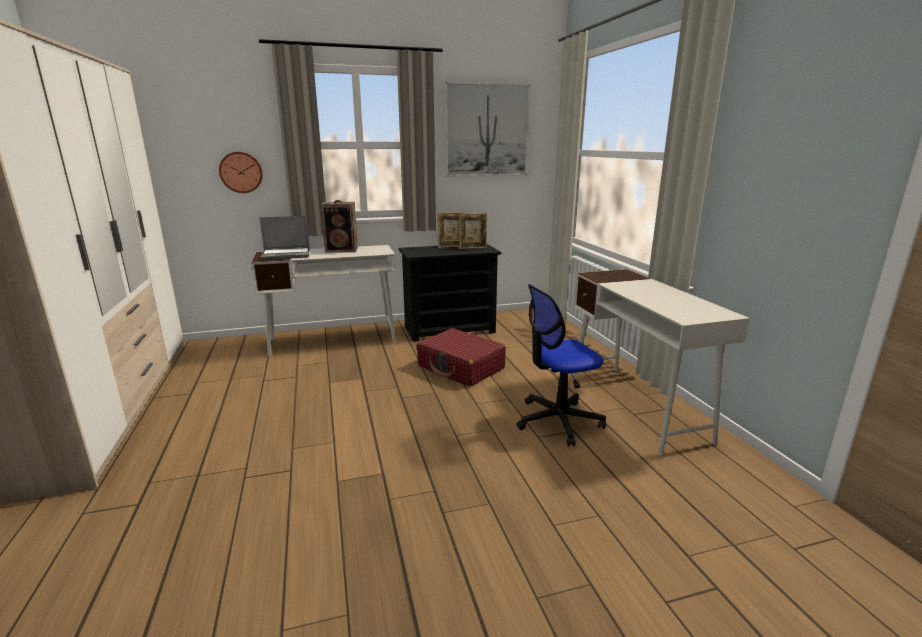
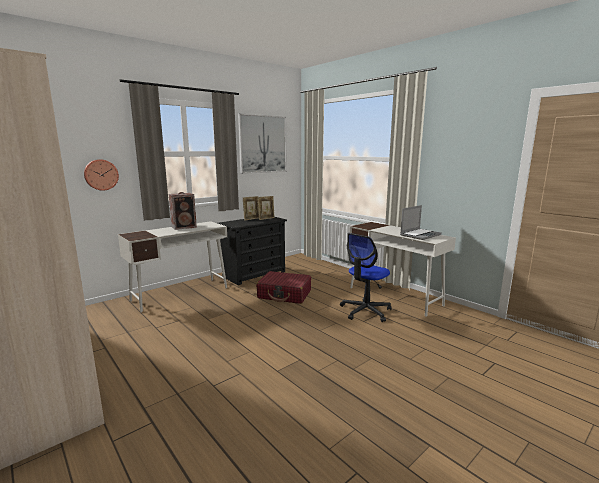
camera: 25 degrees left, 5 degrees down
(287, 255) = (148, 234): laptop -> laptop (420, 235)

